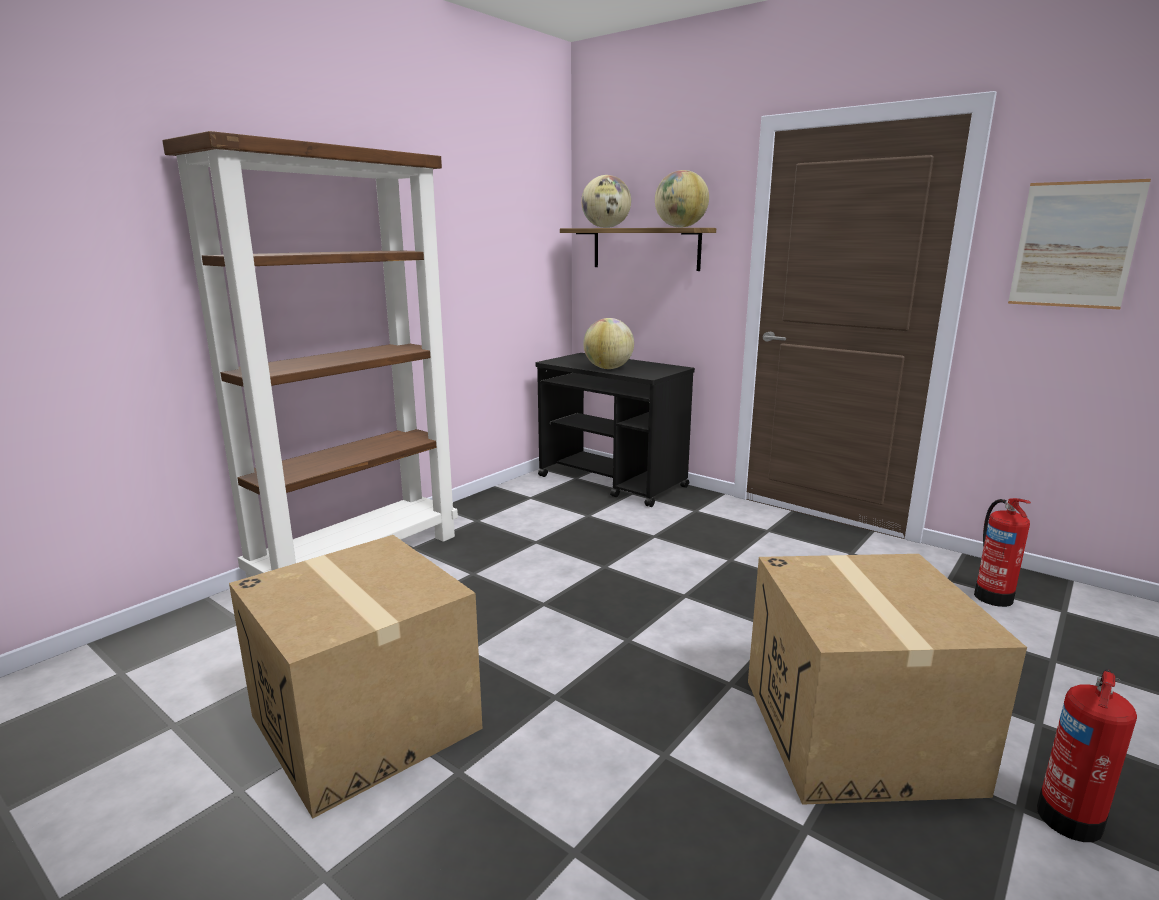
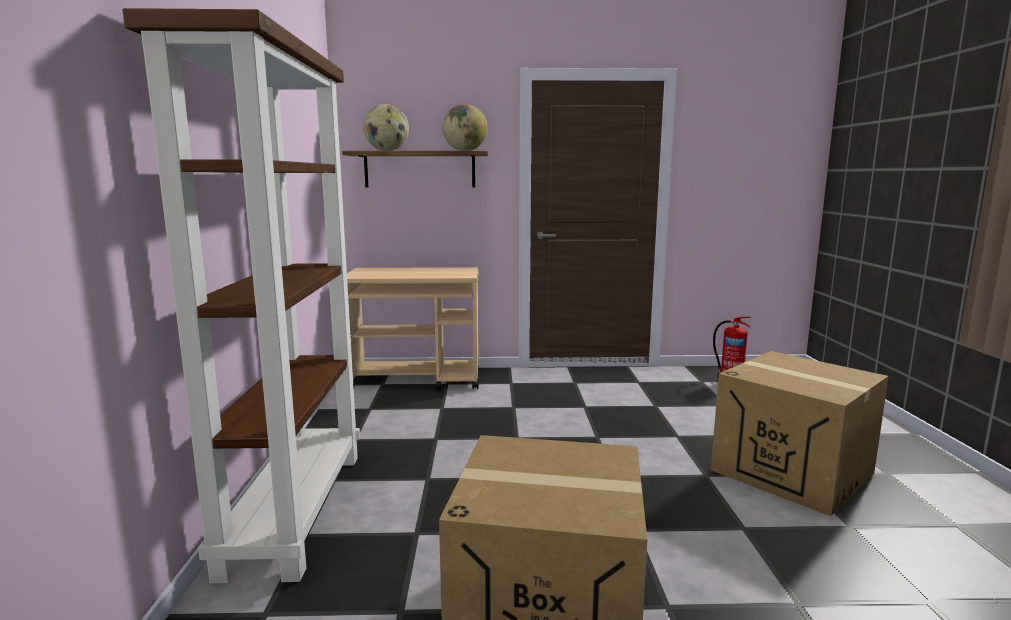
camera: 40 degrees left, 5 degrees down
(608, 368) = (418, 275): globe -> none
(613, 482) = (418, 379): black cart -> beige cart
(1071, 816) = (902, 467): fire extinguisher -> none
(1074, 245) = (726, 163): picture -> none

